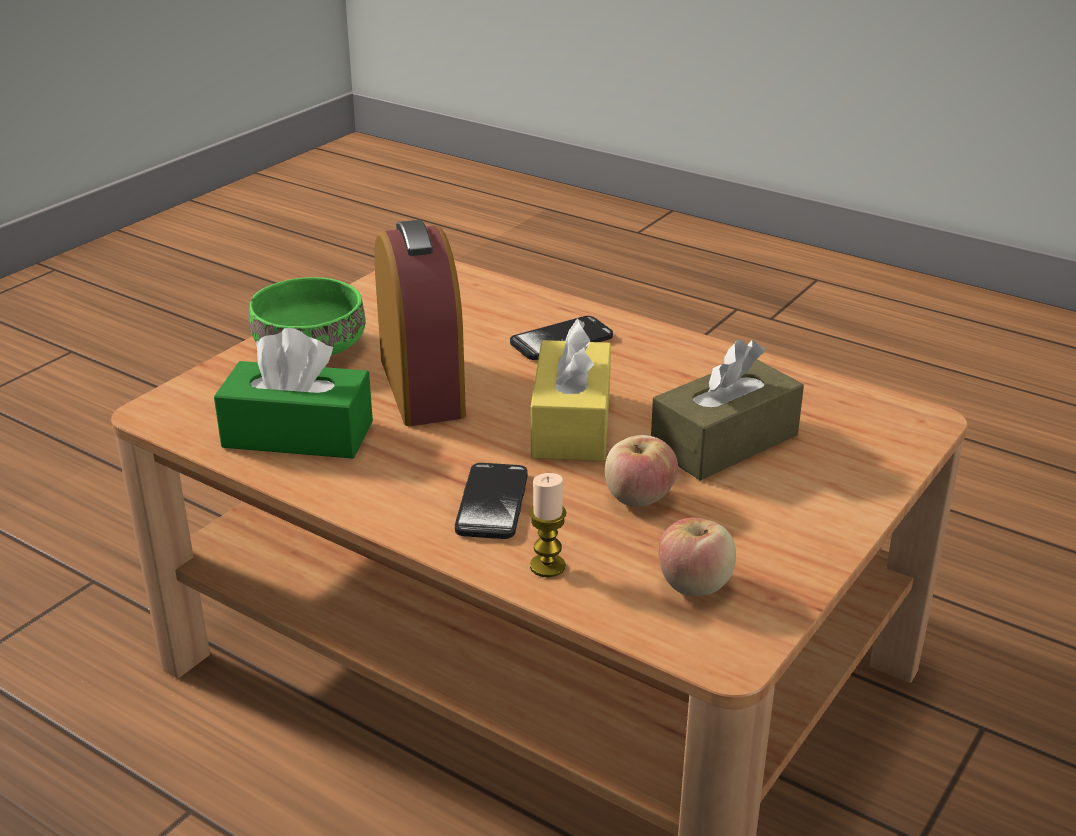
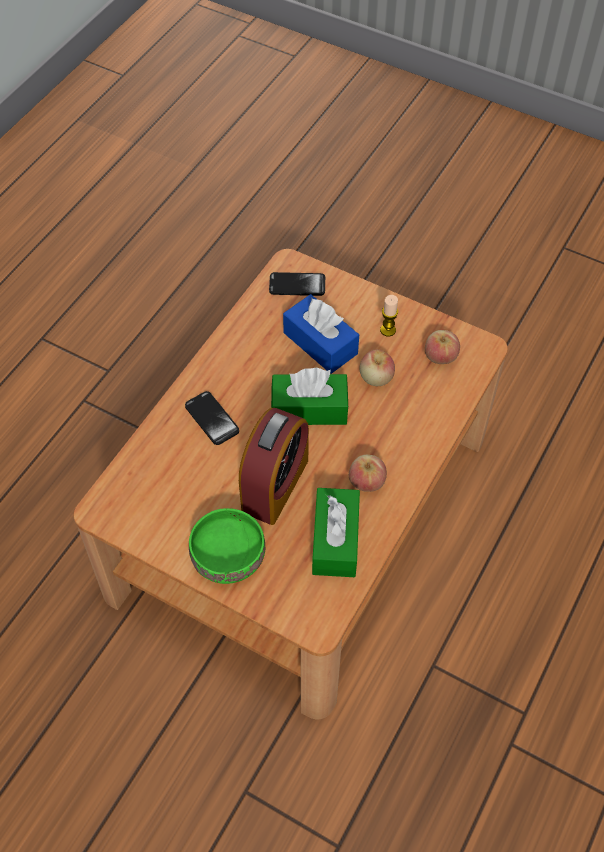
camera: 95 degrees left, 25 degrees up
(401, 471) = (366, 482): none -> apple
(422, 387) = (275, 485): alarm clock -> alarm clock turned 135 degrees clockwise
(492, 503) = (390, 438): phone -> phone (297, 285)
(547, 566) = (437, 411): candle -> candle (388, 330)
(571, 424) = (309, 409): yellow tissue box -> green tissue box
(724, 442) = (320, 343): brown tissue box -> blue tissue box

